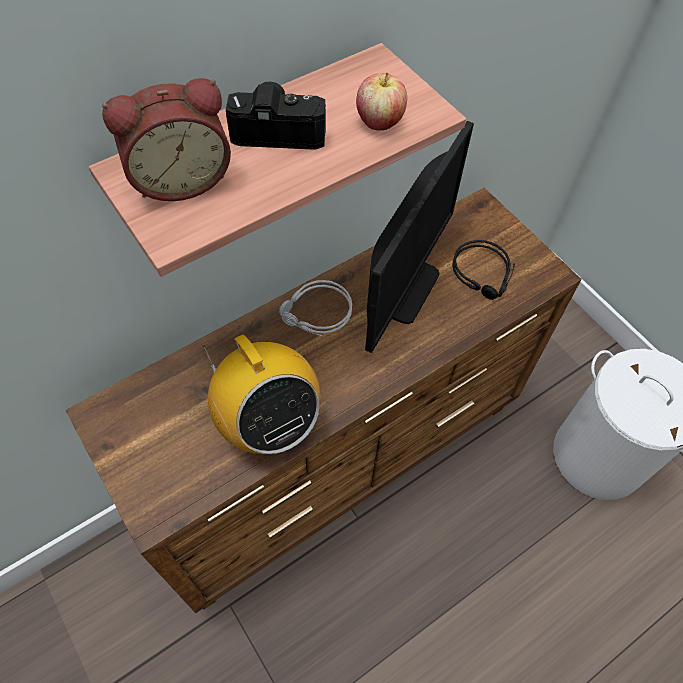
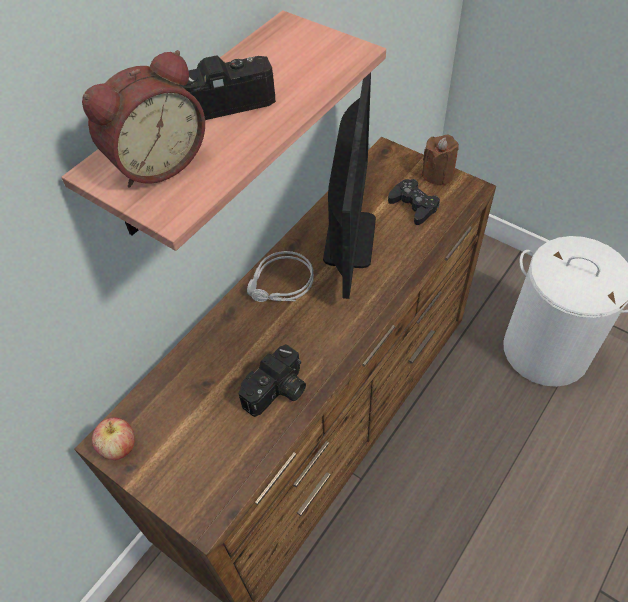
camera: 15 degrees left, 5 degrees down
(268, 422) = (277, 392): radio -> camera
(379, 122) = (314, 70): apple -> apple (119, 447)
(484, 274) = (413, 206): black headphones -> black game controller
(524, 247) = (438, 174): none -> brown candle

